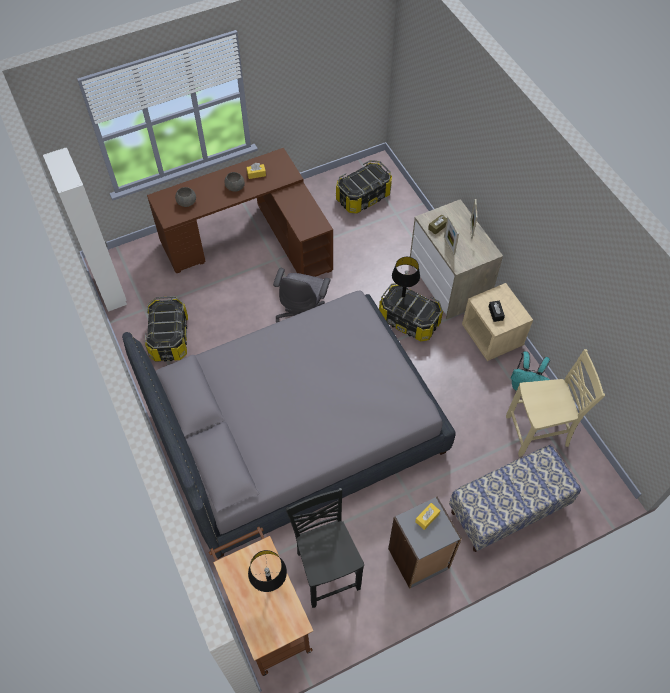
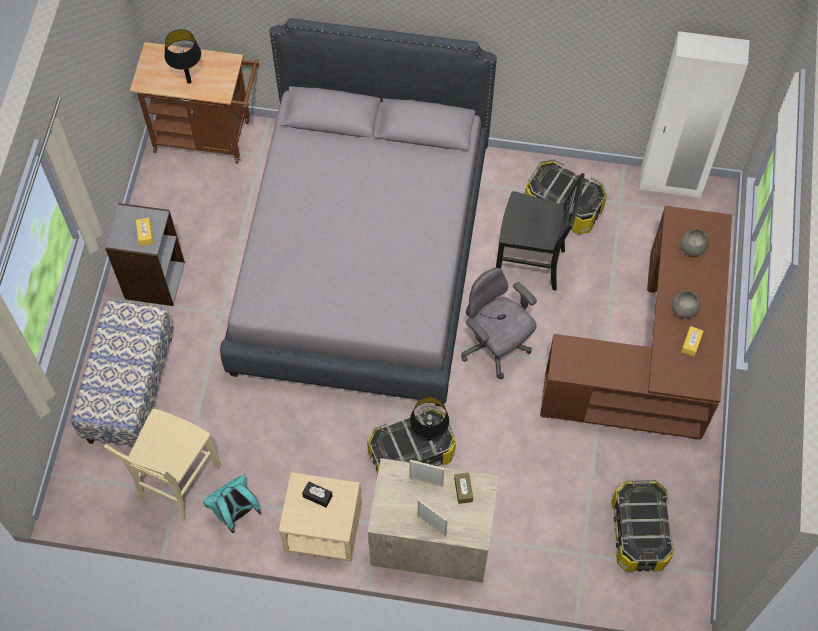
camera: 125 degrees right, 5 degrees up
(326, 570) = (208, 203): black chair -> black chair (531, 264)

